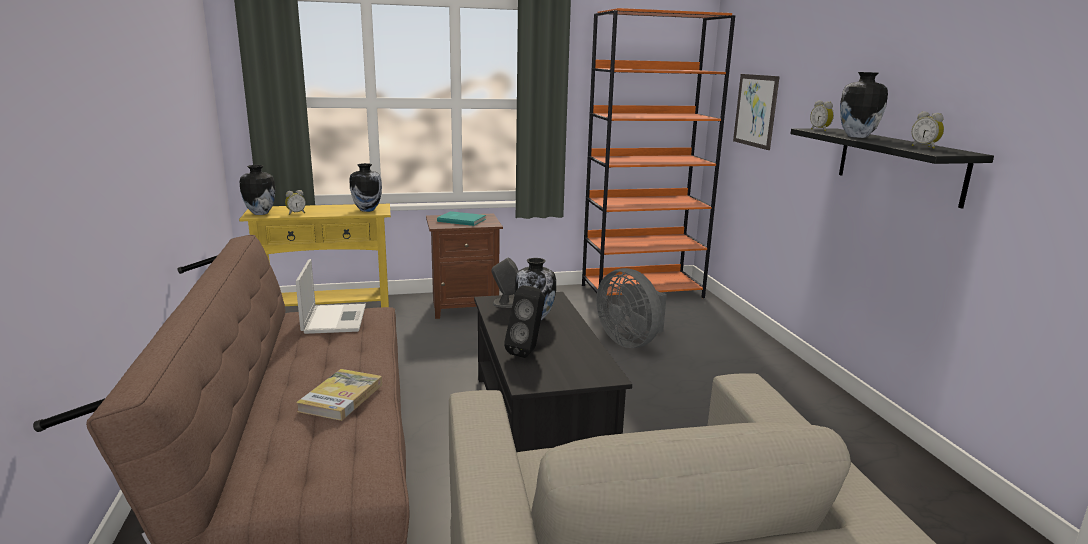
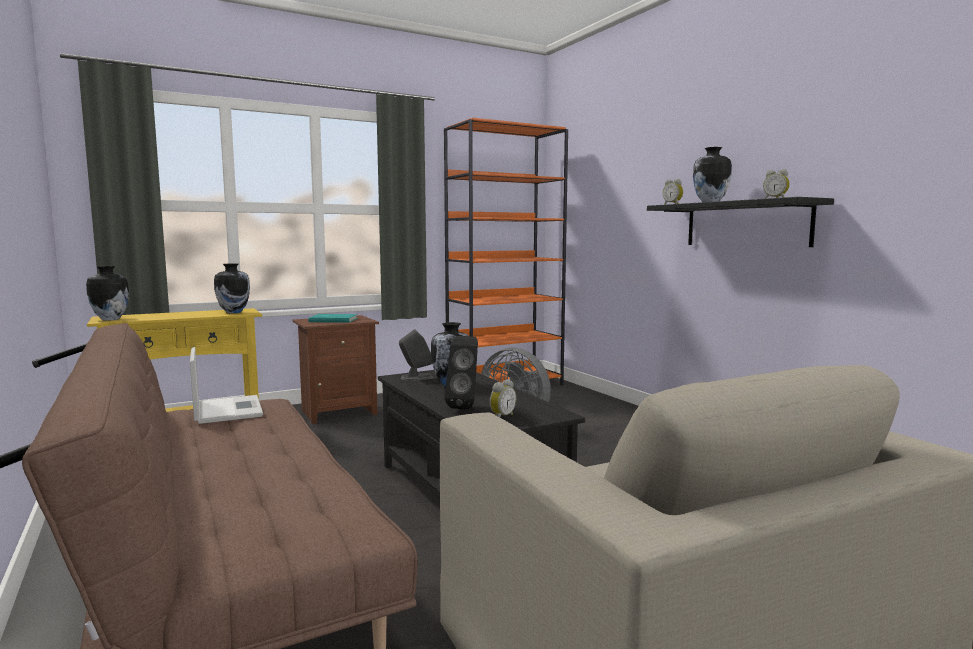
camera: 15 degrees left, 10 degrees down
(296, 213) = (153, 317): alarm clock -> alarm clock (501, 417)
(341, 397) = (279, 467): book -> none
(755, 110) = (595, 208): picture -> none

